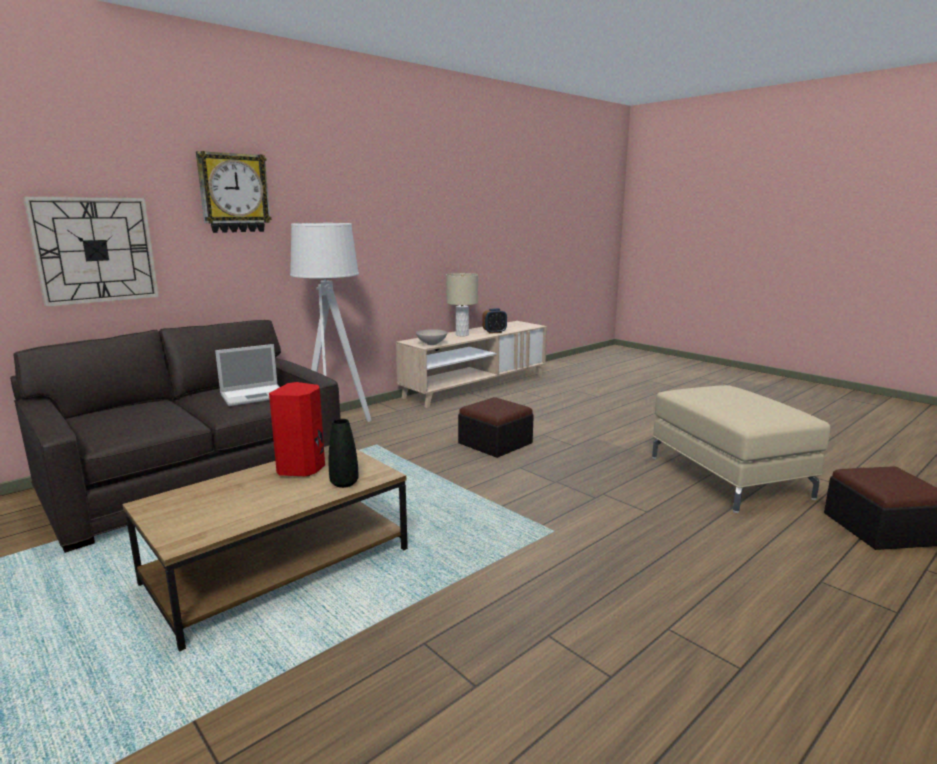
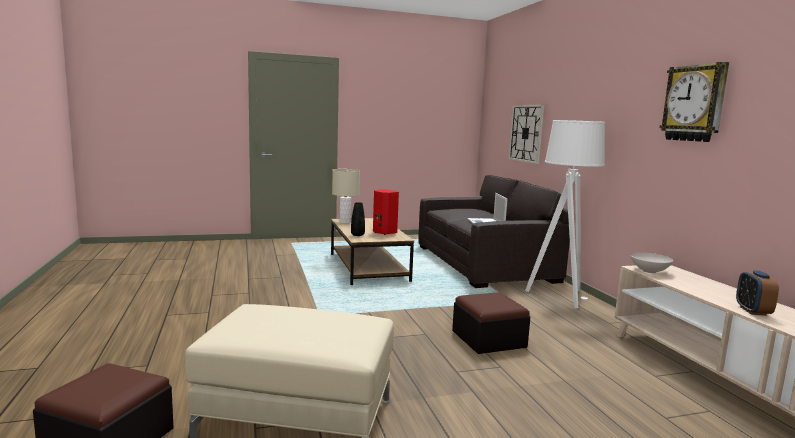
camera: 115 degrees right, 5 degrees down
(234, 193) = (578, 99): wall clock -> wall clock (694, 103)
(462, 335) = (718, 291): beige table lamp -> beige table lamp (345, 222)

